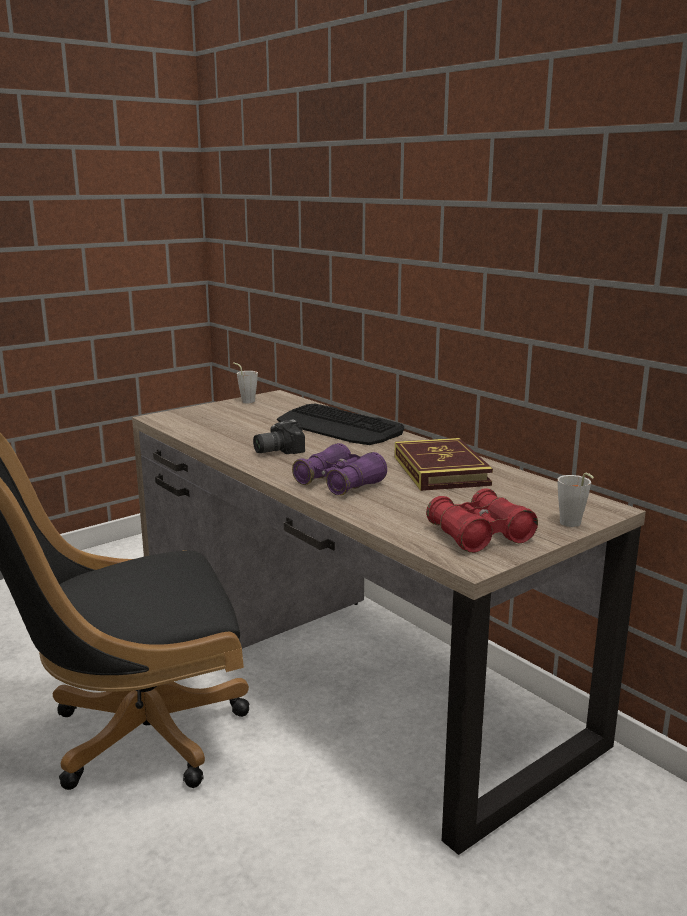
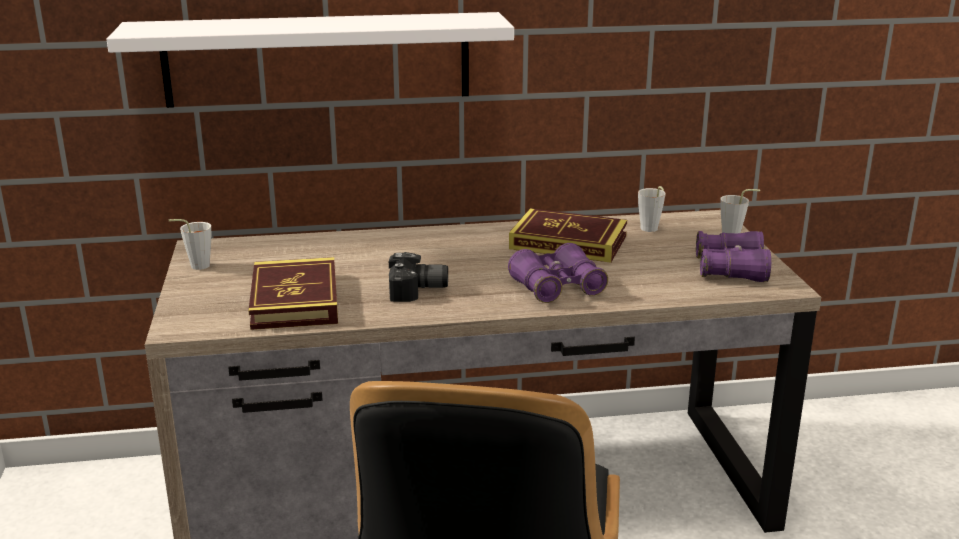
camera: 60 degrees left, 5 degrees up
(224, 428) = (295, 300): none -> book
(276, 450) = (418, 292): camera -> camera turned 90 degrees counterclockwise
(339, 427) = (379, 247): keyboard -> none
(354, 273) = (318, 59): none -> white shelf
(479, 535) = (731, 269): red binoculars -> purple binoculars
(522, 491) = (650, 230): none -> grey cup

